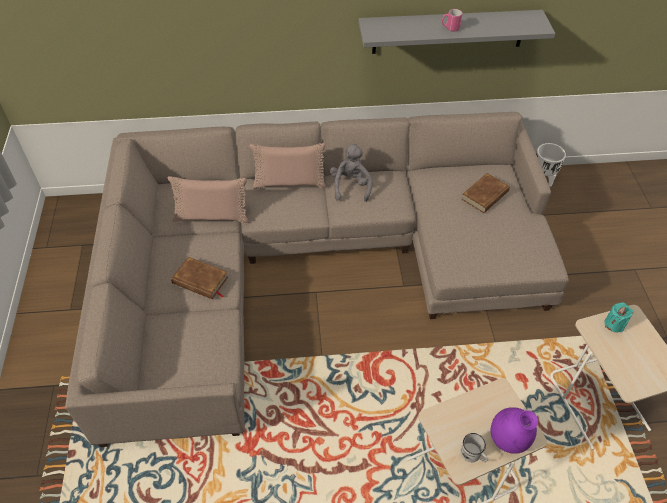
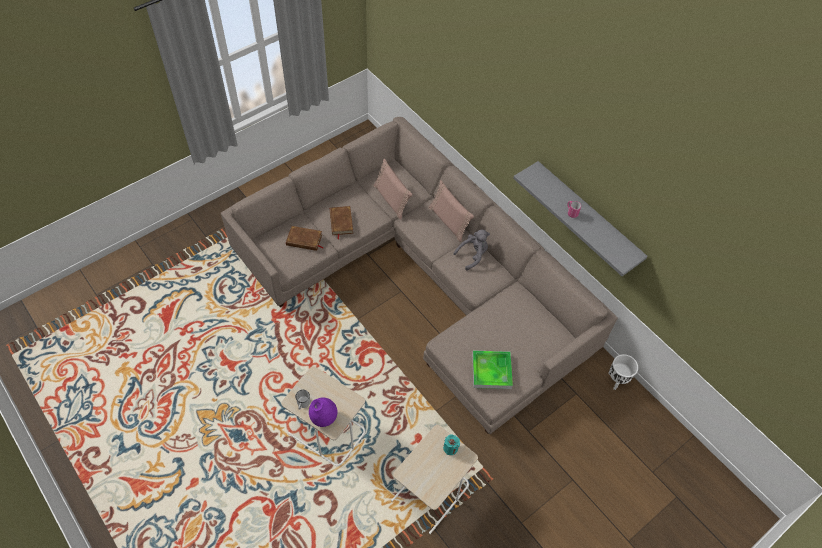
camera: 55 degrees right, 5 degrees up
(485, 195) = (526, 335): brown book -> brown book (304, 240)
(513, 246) = (491, 371): none -> tray

